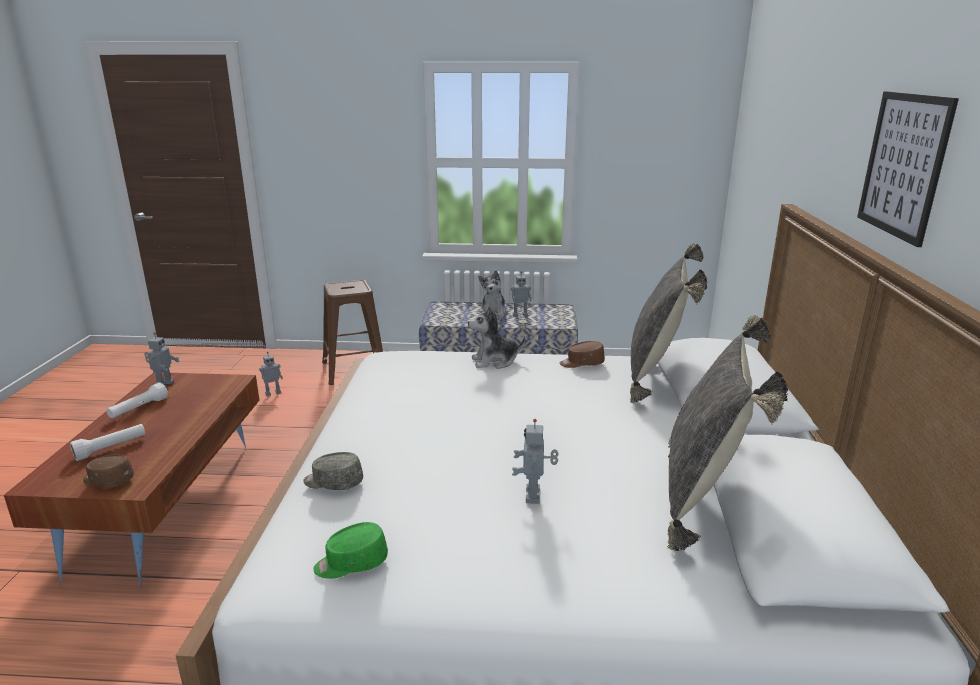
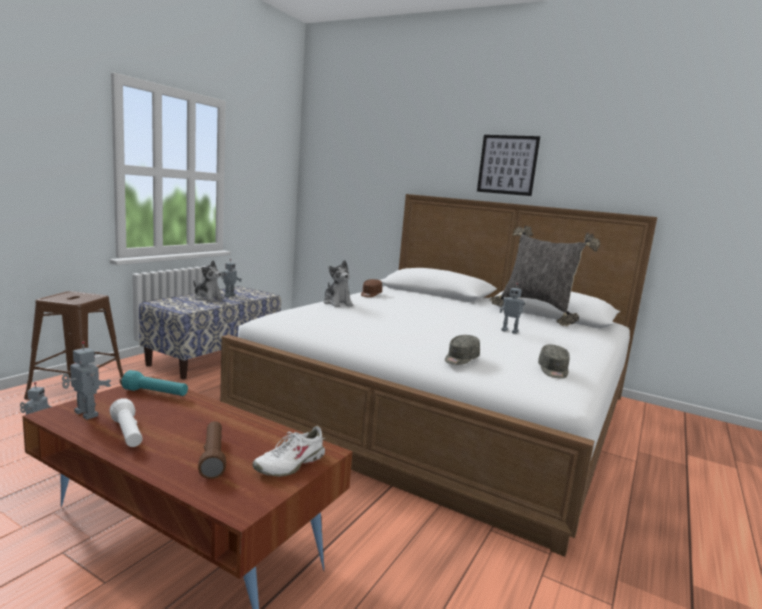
camera: 65 degrees left, 10 degrees down
(108, 480) = (290, 464): brown cap -> white shoe
(111, 448) = (213, 457): white flashlight -> brown flashlight
(217, 389) = (156, 393): none -> turquoise flashlight
(351, 563) = (553, 370): green cap -> grey cap
(494, 361) = (337, 303): plush toy -> plush toy turned 45 degrees counterclockwise
(659, 382) = (414, 292): pillow -> none

